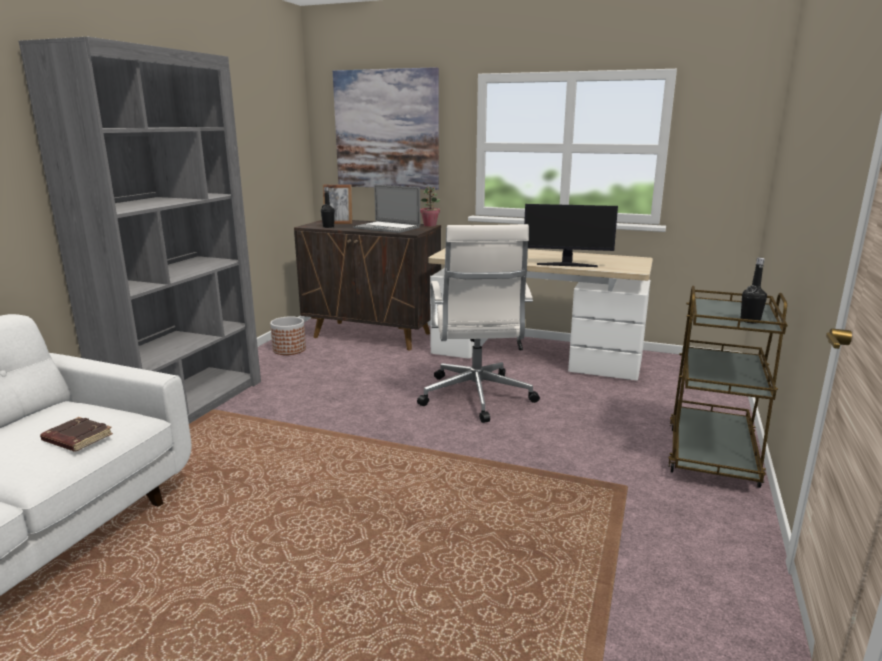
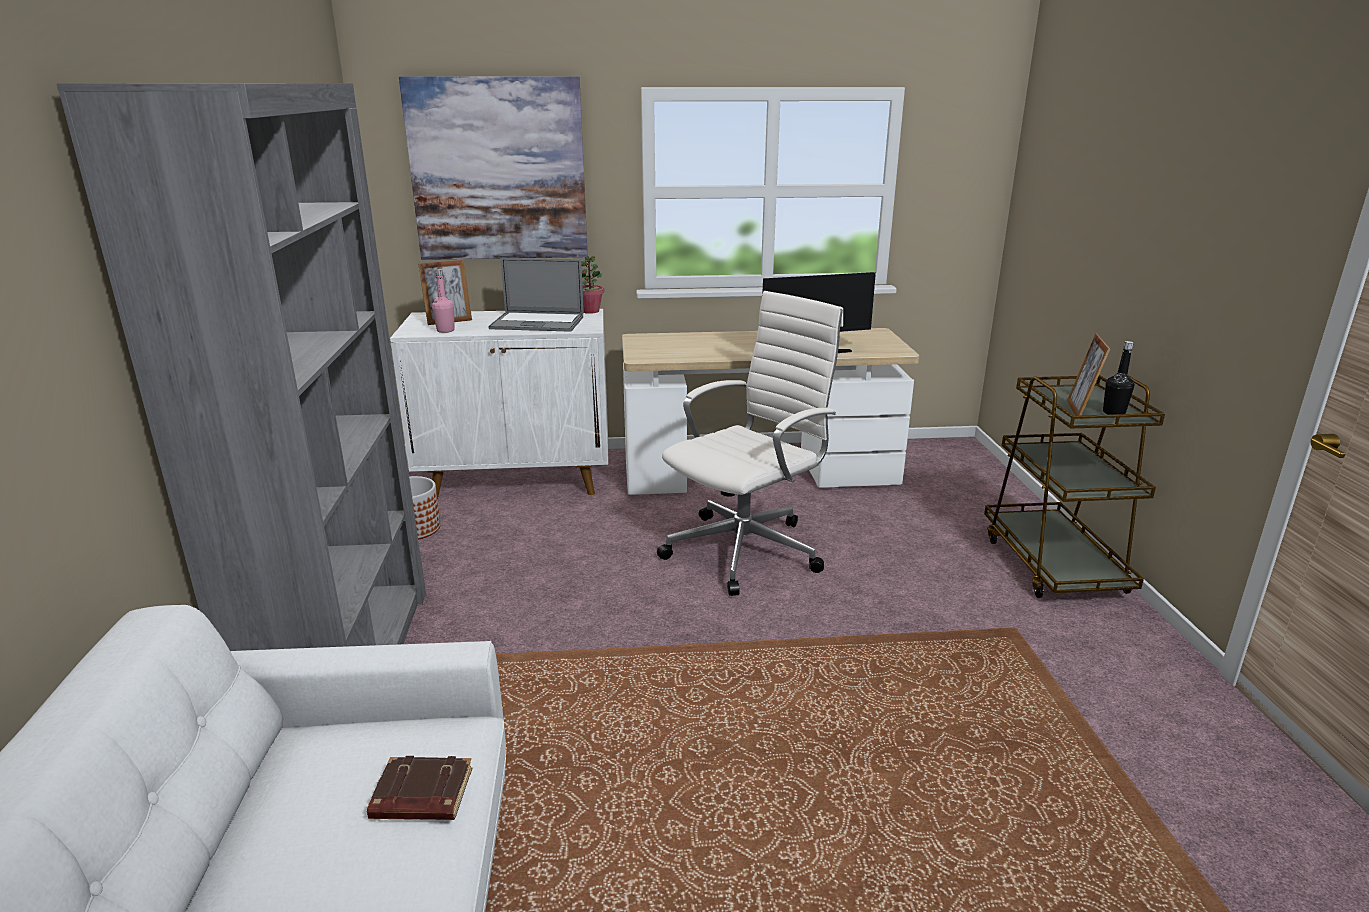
camera: 25 degrees left, 5 degrees up
(328, 227) = (445, 330): black bottle -> pink bottle
(373, 335) = (518, 480): brown cabinet -> white cabinet
(476, 397) = (747, 549): white office chair -> white office chair turned 105 degrees counterclockwise
(721, 316) = (1080, 410): none -> picture frame

